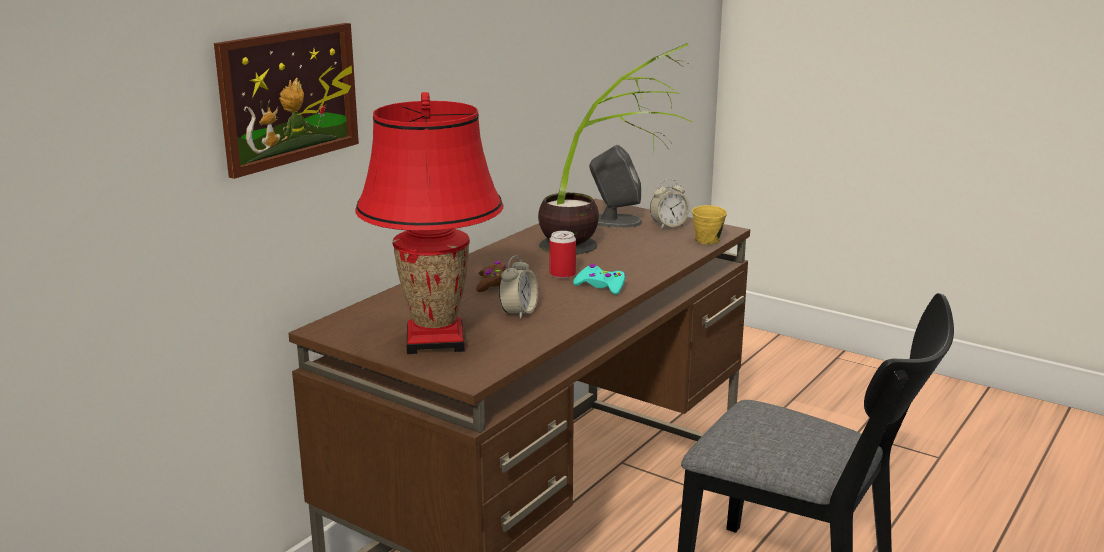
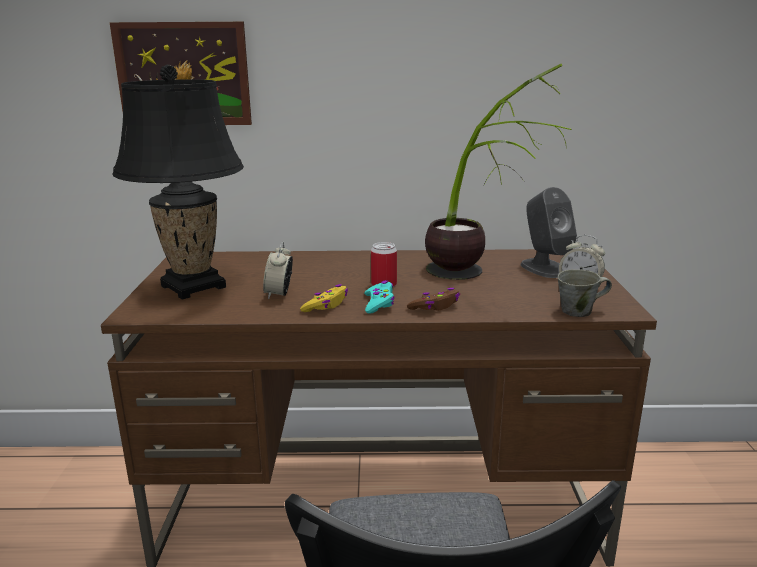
camera: 55 degrees right, 0 degrees up
(435, 340) = (194, 286): red table lamp -> black table lamp
(491, 283) = (328, 271): brown game controller -> brown game controller (435, 306)
(518, 313) = (279, 294): alarm clock -> alarm clock turned 105 degrees clockwise
(575, 303) = (326, 305): none -> yellow game controller
(708, 240) = (578, 311): yellow mug -> grey mug

